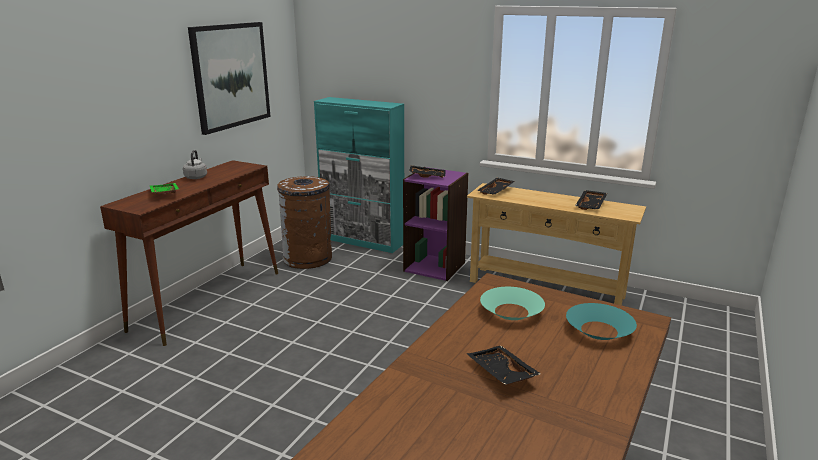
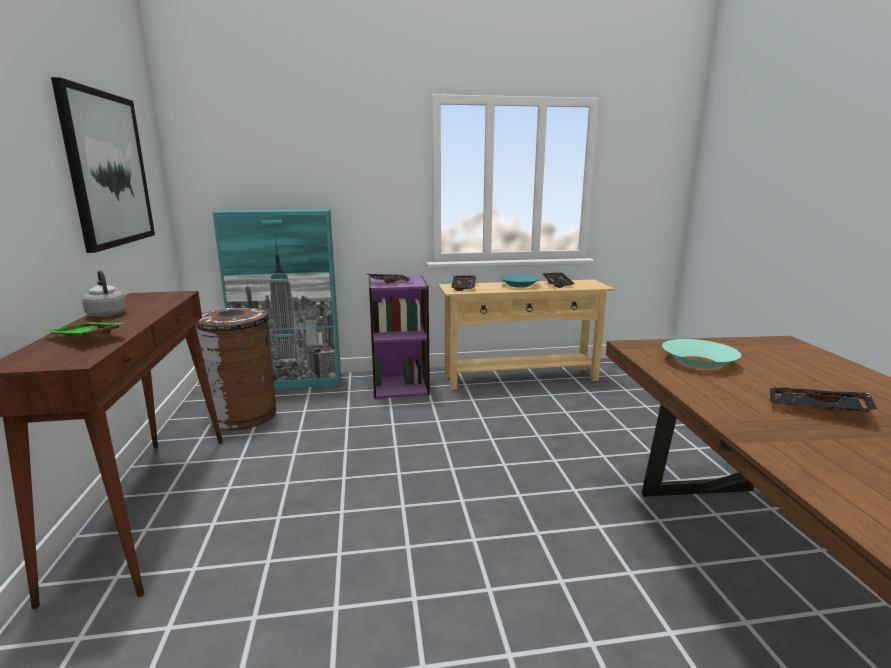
camera: 35 degrees left, 5 degrees down
(599, 330) = (781, 356): turquoise bowl -> turquoise bowl (519, 285)

